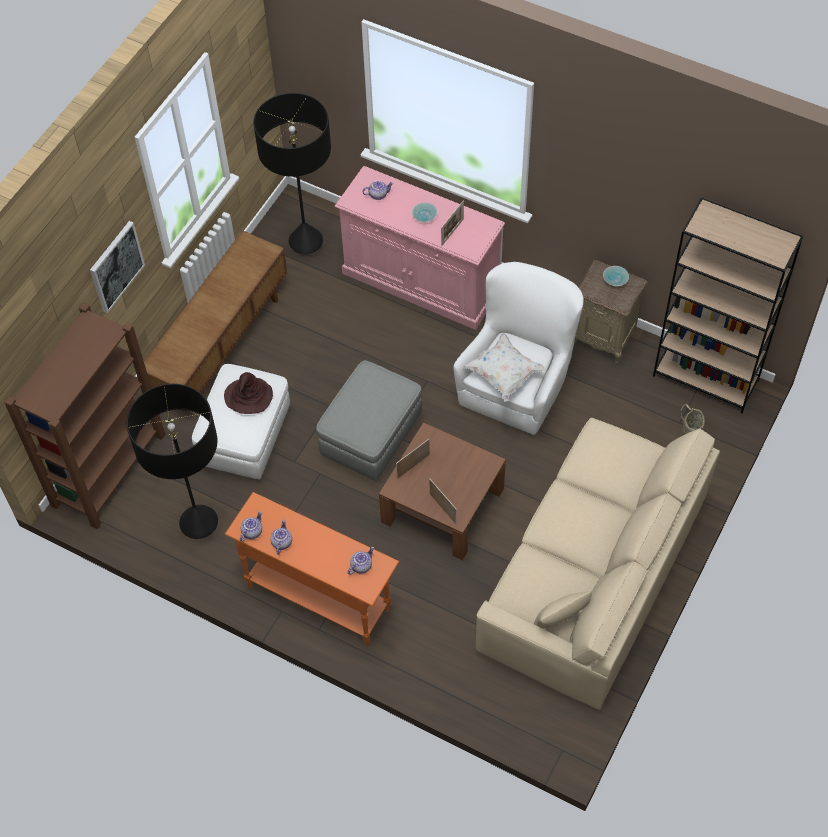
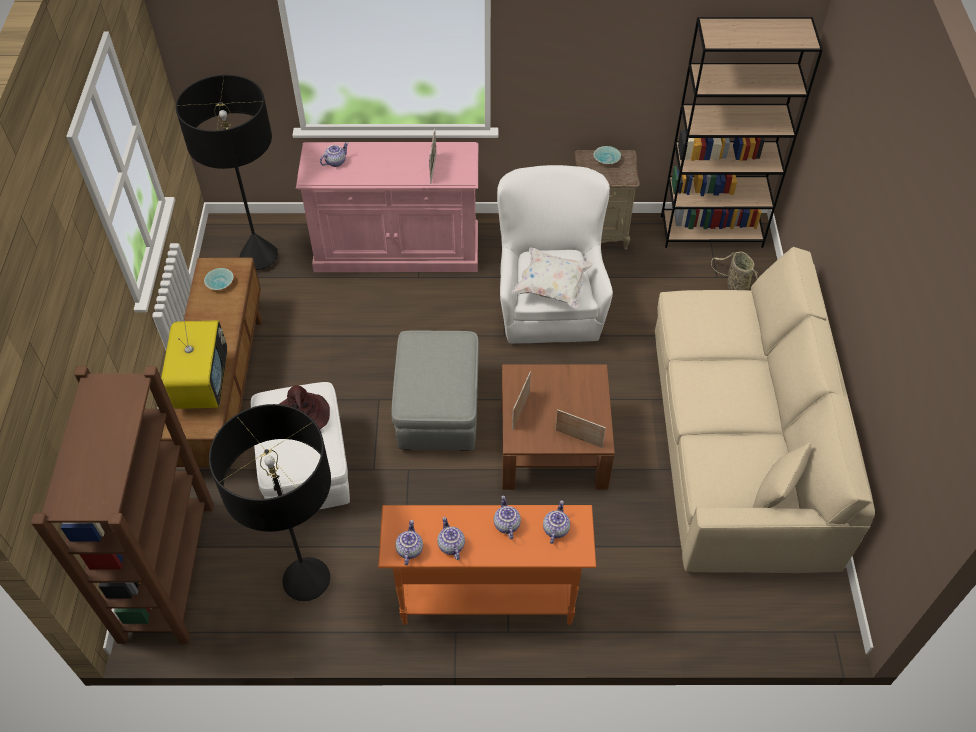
camera: 30 degrees left, 5 degrees down
(116, 266) = (95, 315): picture -> none
(191, 339) = (202, 384): none -> television
(329, 546) = (506, 524): none -> teapot
(424, 216) = (395, 164): turquoise bowl -> turquoise bowl (219, 283)

